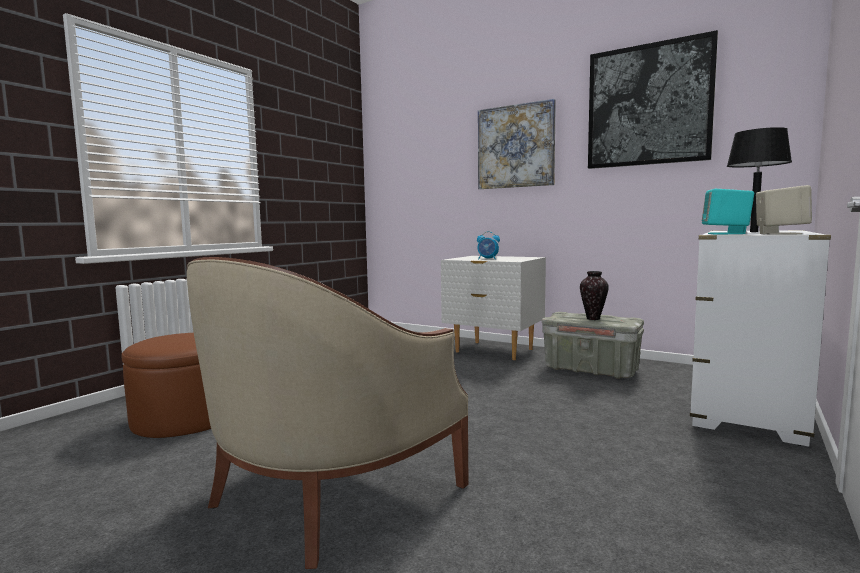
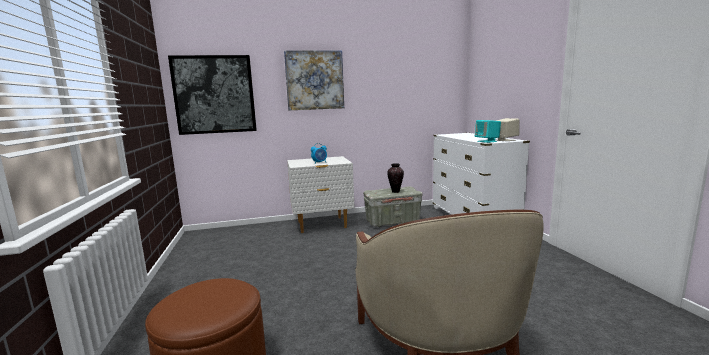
camera: 45 degrees left, 5 degrees up
(648, 105) = (396, 62): picture -> picture (214, 95)
(753, 232) = (472, 137): black table lamp -> none

